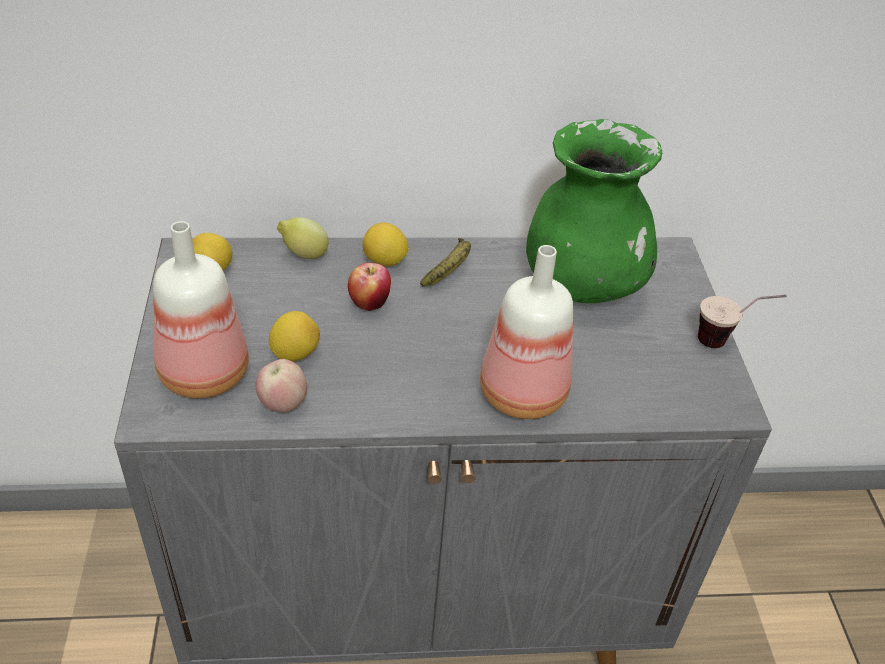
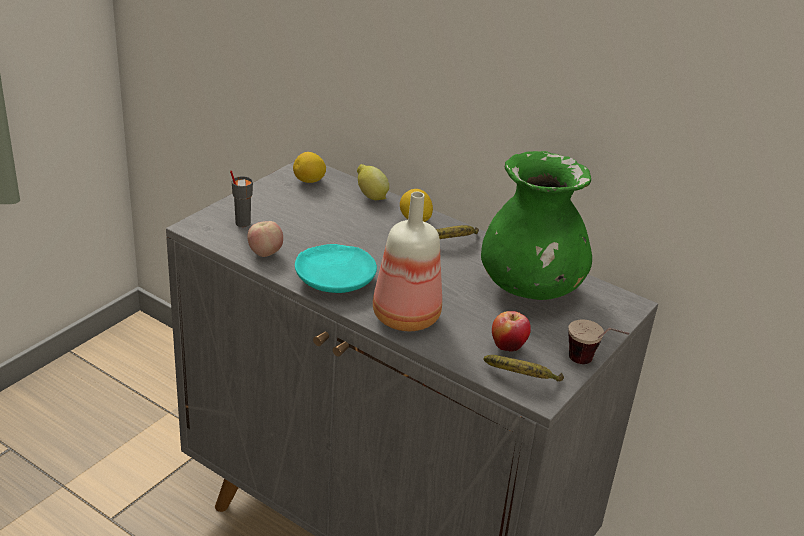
camera: 40 degrees right, 10 degrees down
(204, 376) = (242, 223): bottle -> grey cup
(295, 353) = (302, 236): lemon -> none
(369, 303) = (376, 234): apple -> apple (508, 346)
(399, 390) = (335, 279): none -> turquoise plate
(698, 397) = (522, 377): none -> banana

